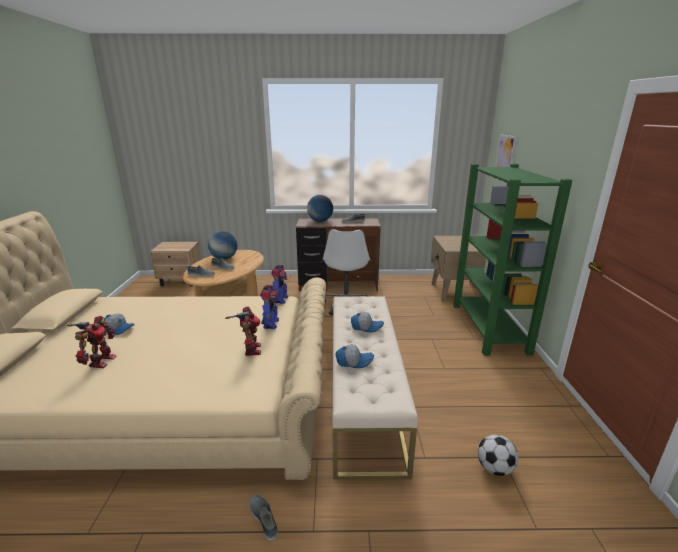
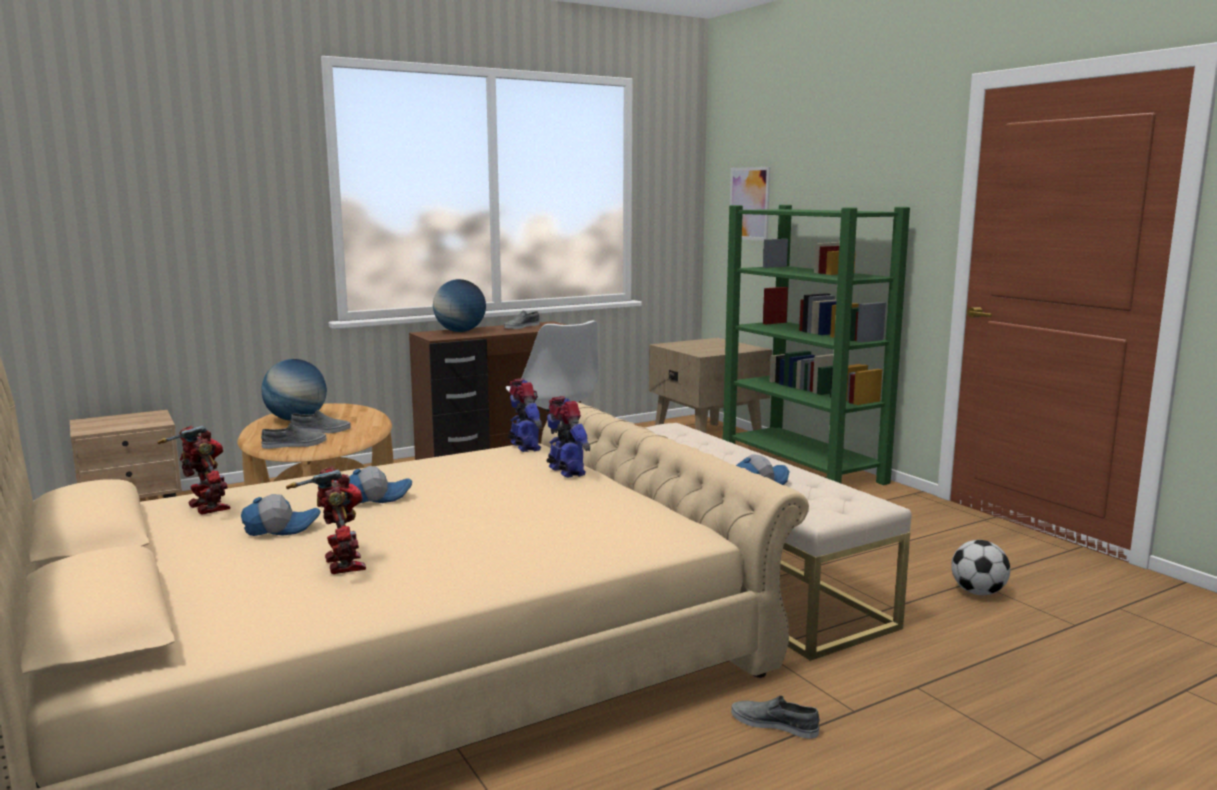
camera: 30 degrees left, 10 degrees down
(250, 350) = (591, 500): toy robot -> toy robot (205, 508)
(366, 327) = (714, 452): cap -> cap (377, 497)

